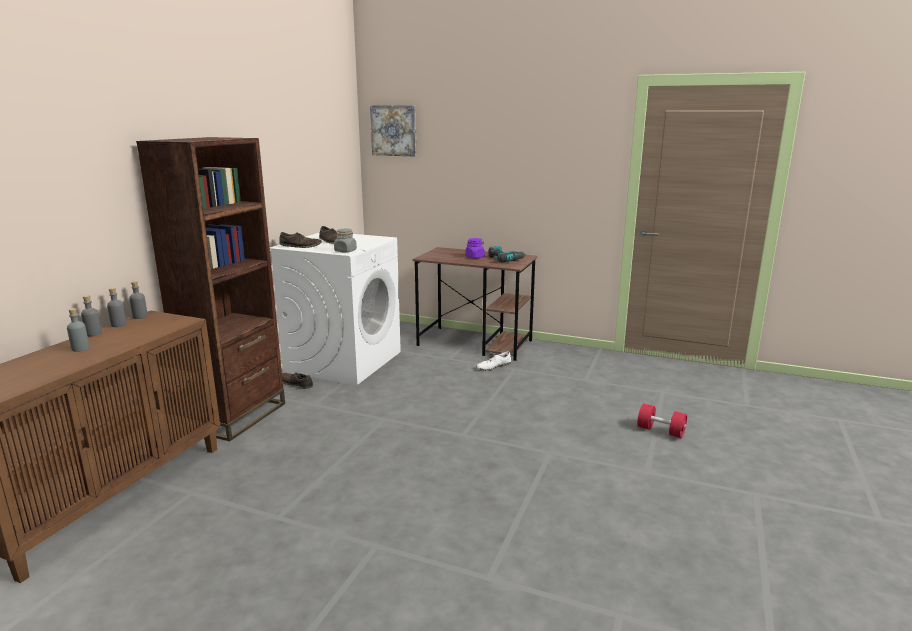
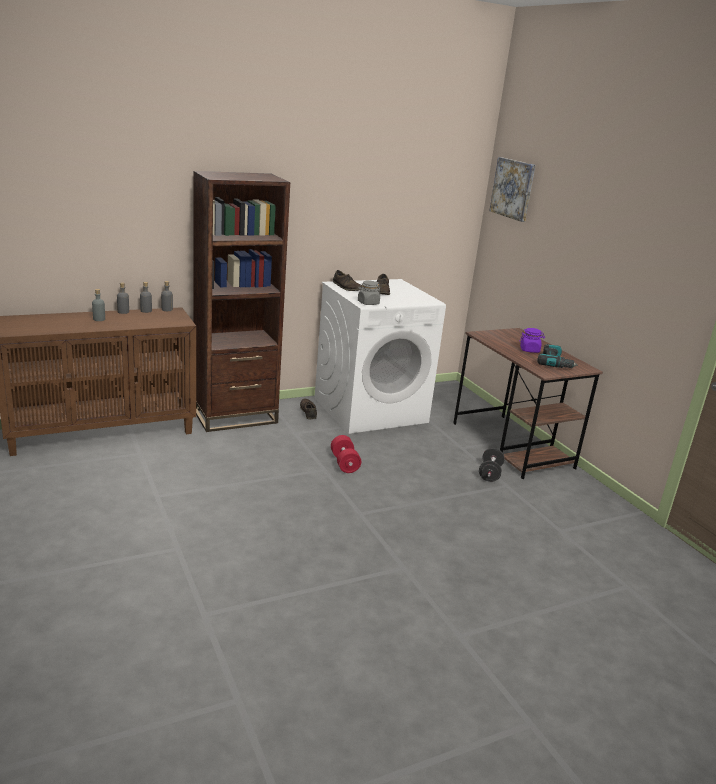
camera: 40 degrees right, 5 degrees up
(493, 366) = (490, 474): white shoe -> black dumbbell
(660, 431) = (546, 615): red dumbbell -> red dumbbell (344, 463)

